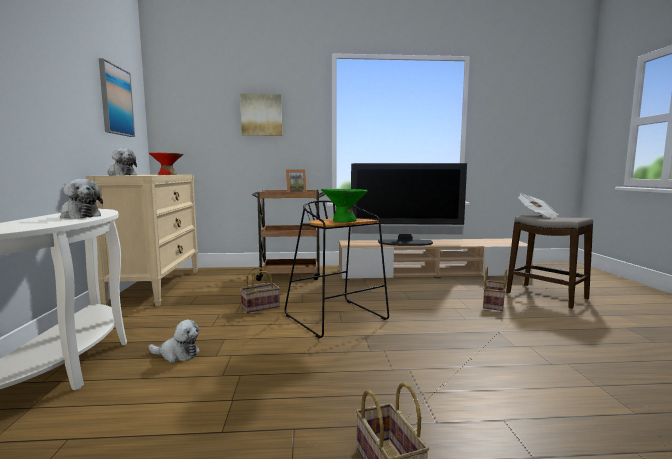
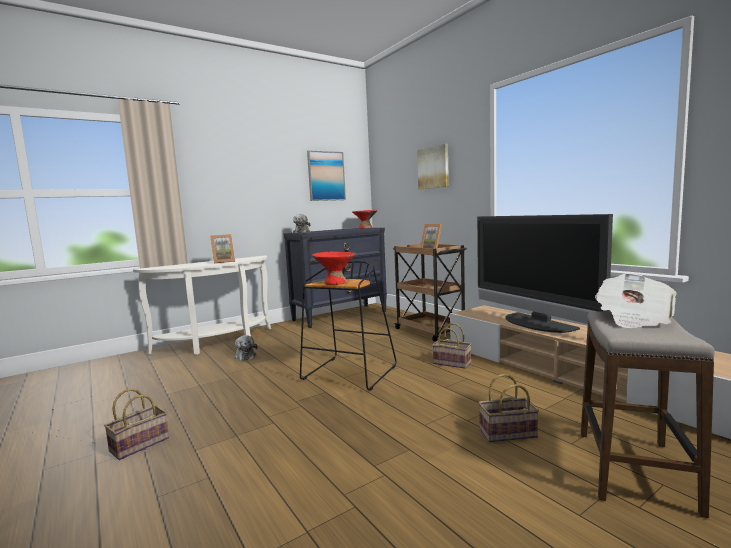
camera: 60 degrees right, 0 degrees up
(79, 216) = (223, 261): plush toy -> picture frame
(156, 287) = (340, 315): beige dresser -> black dresser
(261, 307) = (341, 347): basket -> basket (453, 363)
(344, 220) = (335, 282): green bowl -> red bowl

